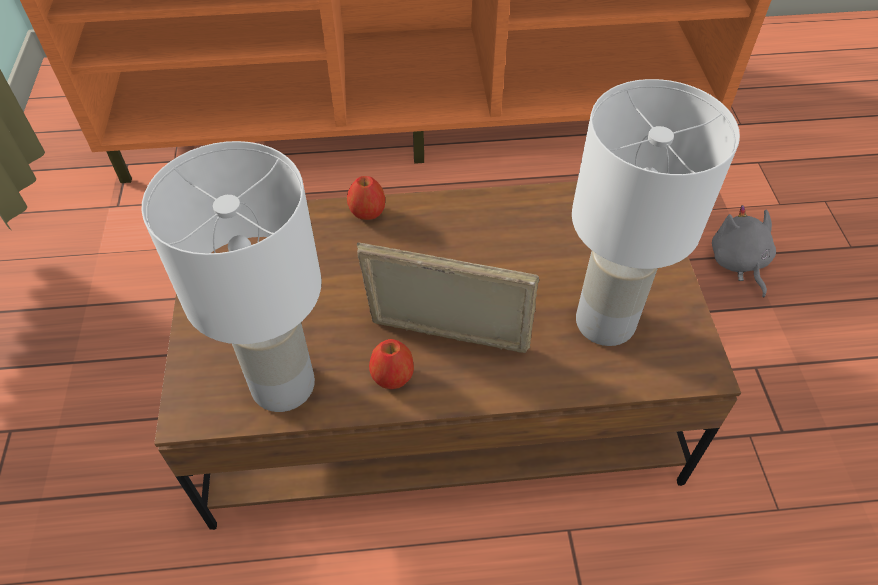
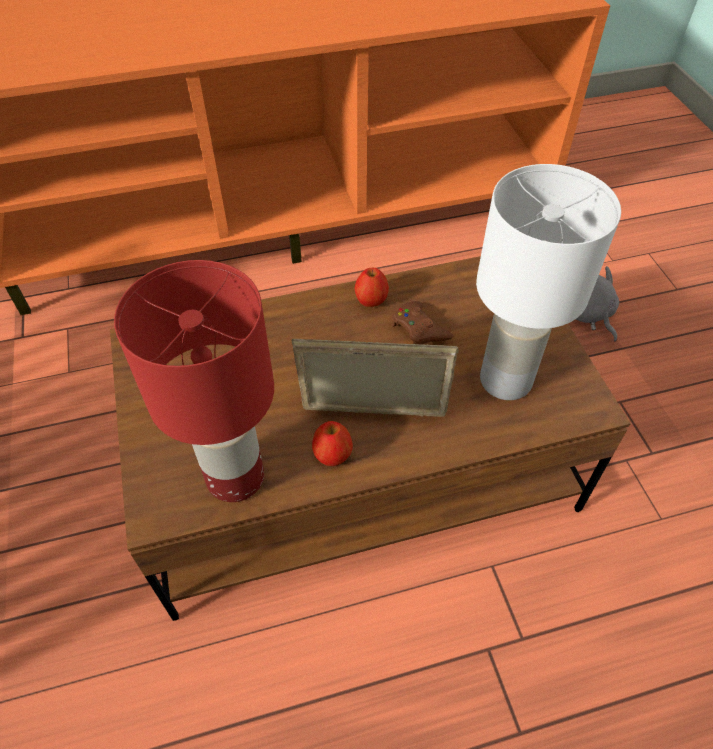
camera: 10 degrees left, 0 degrees up
(283, 383) = (235, 476): white table lamp -> red table lamp
(367, 214) = (277, 313): apple -> apple (371, 301)
(519, 252) = (419, 329): none -> brown game controller

